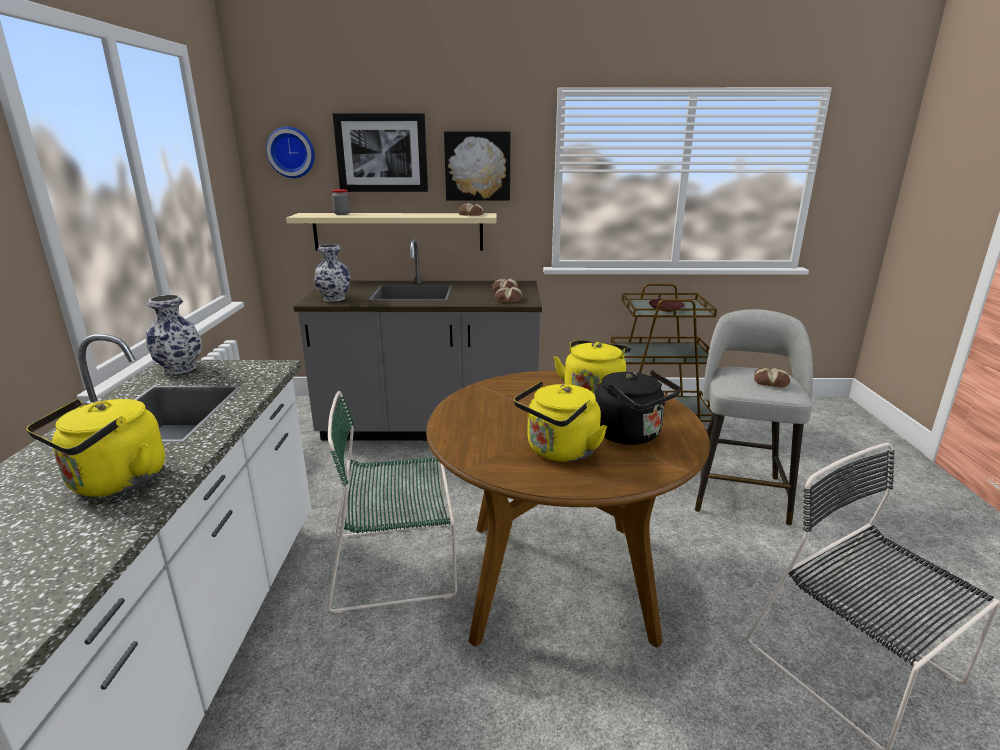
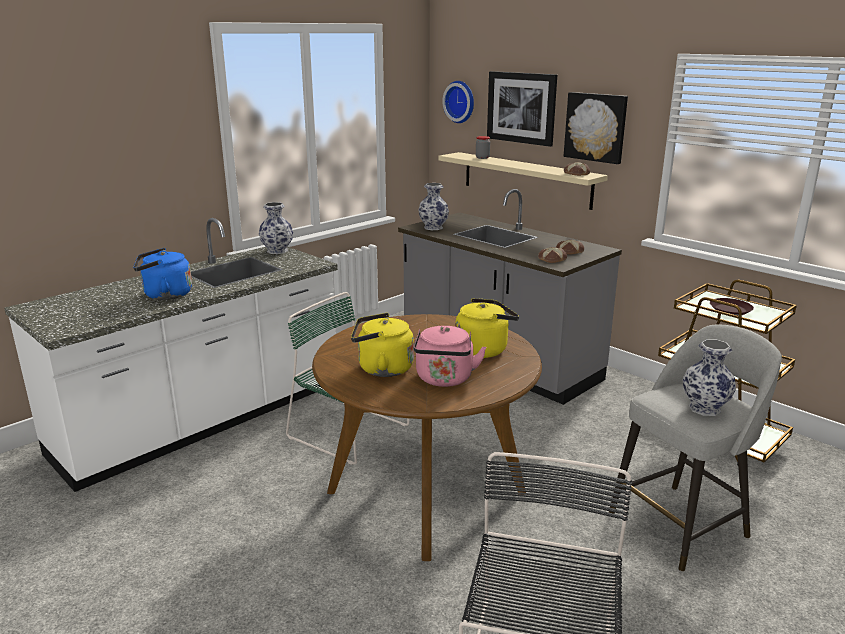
camera: 45 degrees right, 0 degrees up
(113, 483) = (165, 295): yellow kettle -> blue kettle
(631, 435) = (444, 380): black kettle -> pink kettle
(770, 382) = (705, 408): bread -> vase

